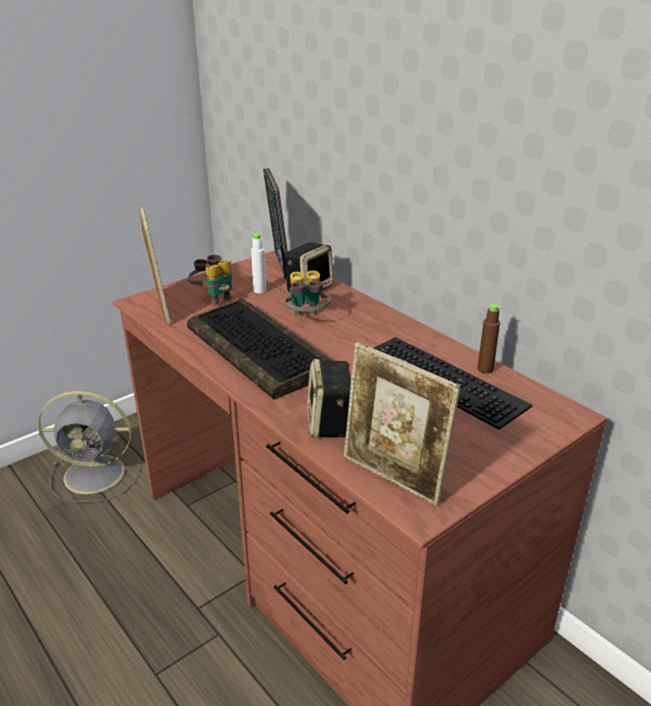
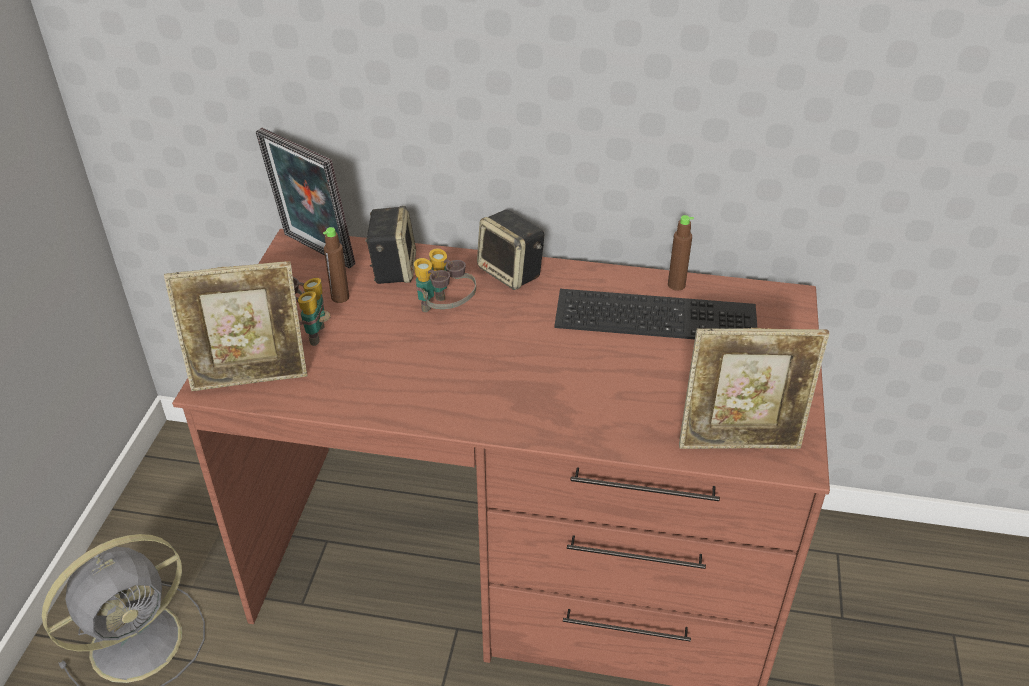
camera: 40 degrees left, 10 degrees up
(160, 307) = (251, 379): picture frame -> picture frame turned 135 degrees clockwise
(259, 290) = (340, 297): white bottle -> brown bottle
(260, 350) = (447, 375): keyboard -> none
(330, 423) = (622, 420): speaker -> speaker (511, 272)

